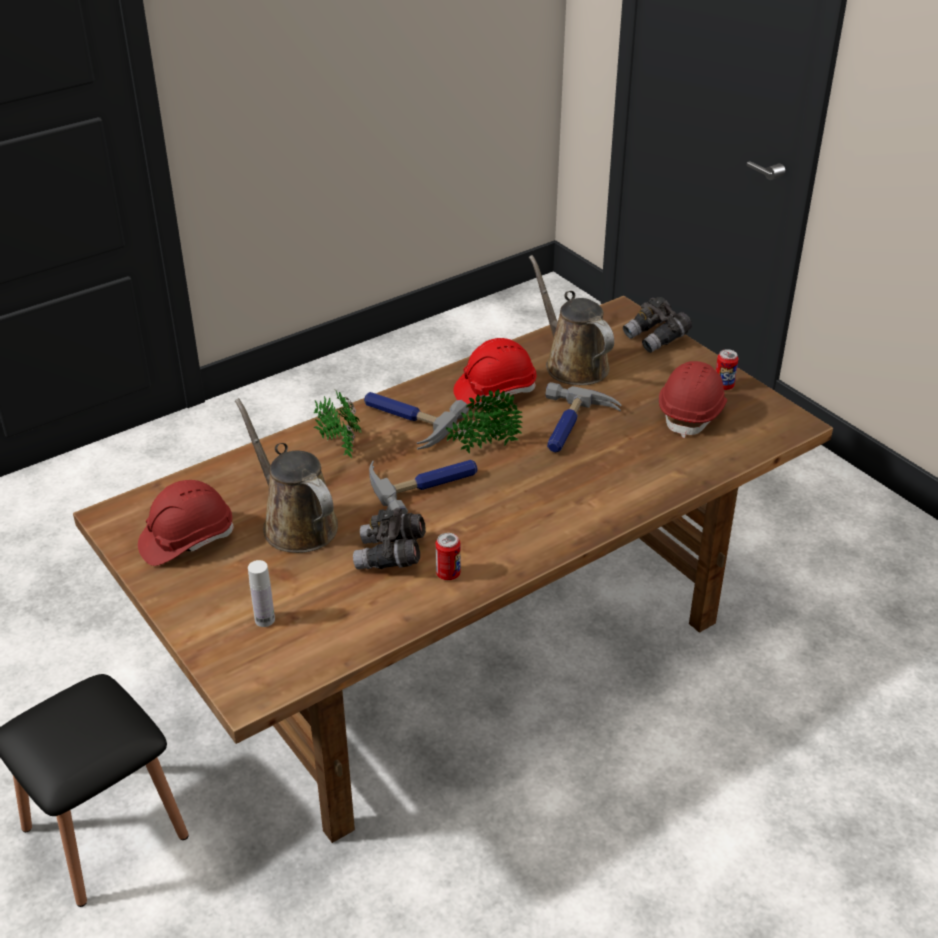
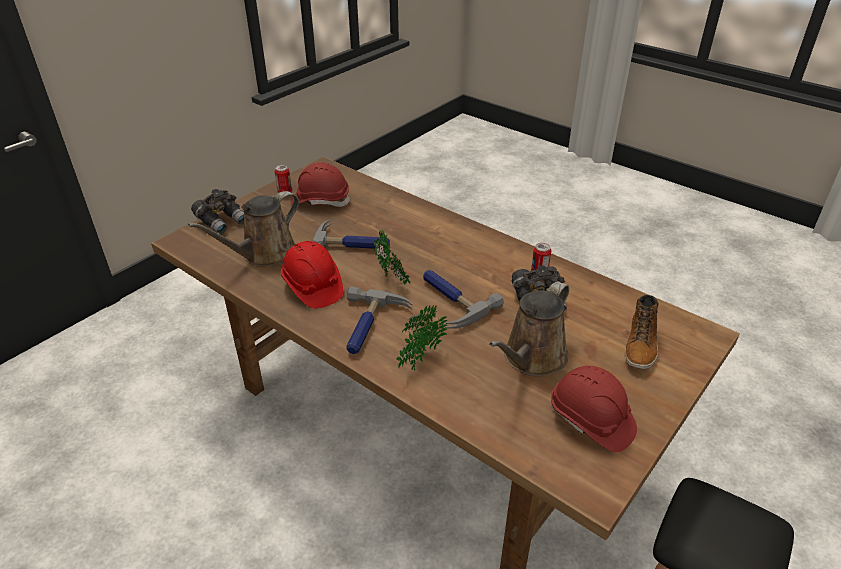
camera: 105 degrees left, 0 degrees up
(264, 620) = (641, 346): white bottle -> boot

